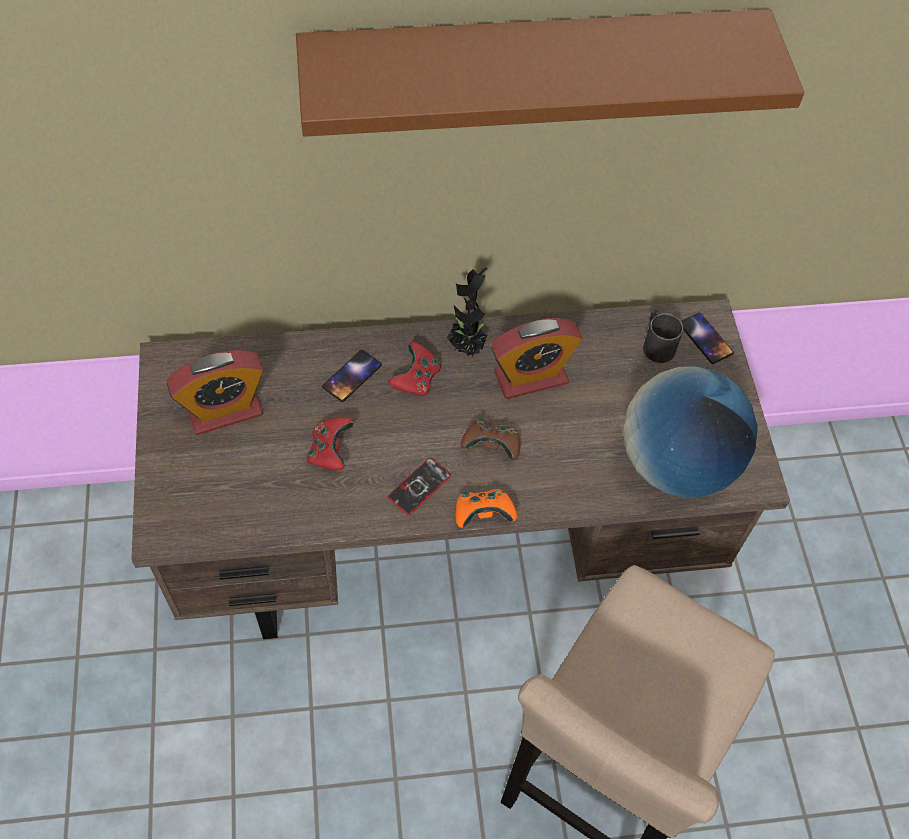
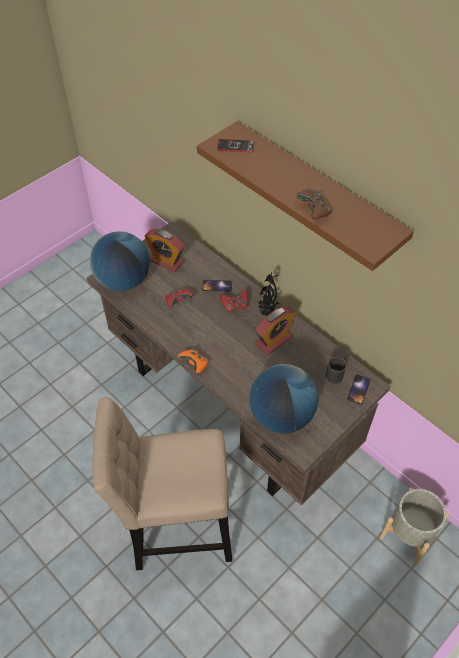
camera: 55 degrees right, 5 degrees down
(201, 504) = (123, 280): none -> globe
(419, 486) = (188, 337): phone -> phone (235, 146)
(492, 446) = (228, 348): brown game controller -> brown game controller (314, 212)
(531, 377) = (273, 340): alarm clock -> alarm clock turned 75 degrees counterclockwise
(813, 479) = (408, 533): none -> grey planter

